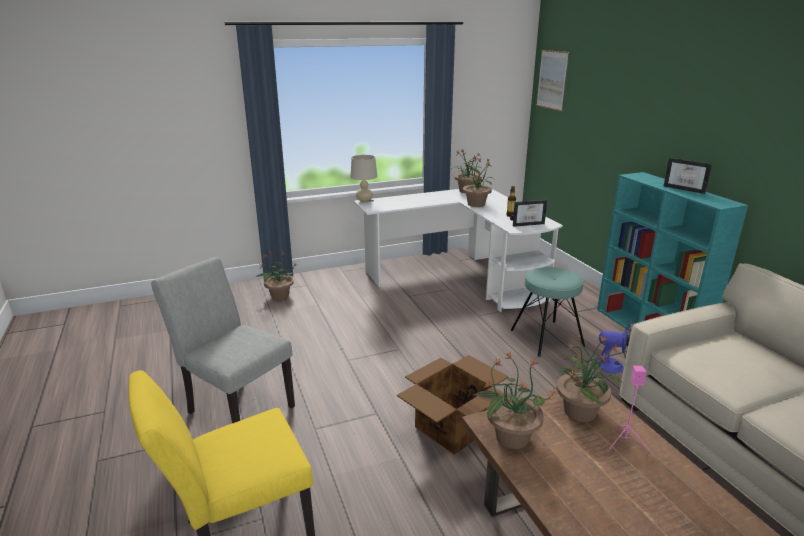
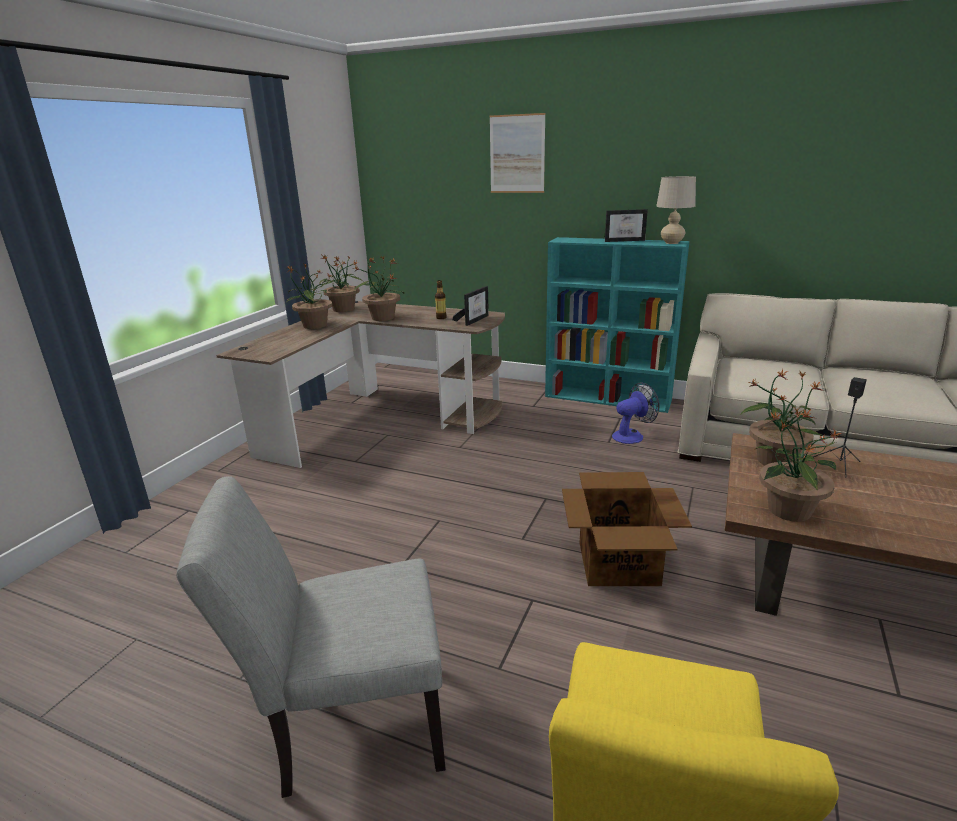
camera: 45 degrees left, 0 degrees up
(279, 296) = (164, 544): potted plant -> potted plant (314, 326)
(364, 201) = (237, 351): beige table lamp -> beige table lamp (672, 243)
(461, 277) = (381, 419): white desk -> brown desk
(546, 338) = (550, 438): turquoise stool -> none
(552, 80) = (391, 157): picture -> picture (517, 154)
(625, 442) = (839, 464): pink speaker -> black speaker

